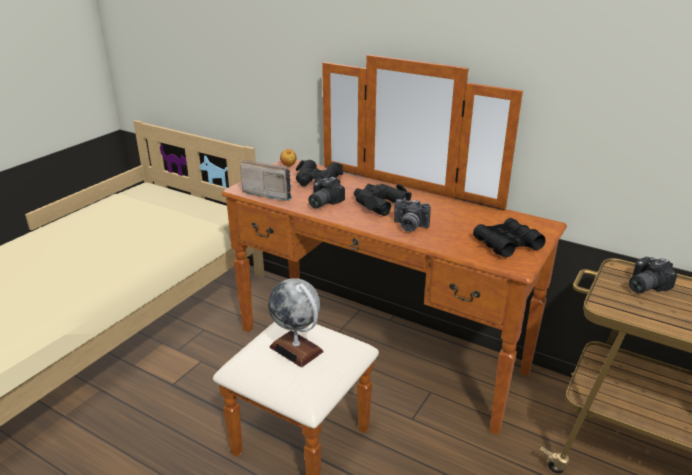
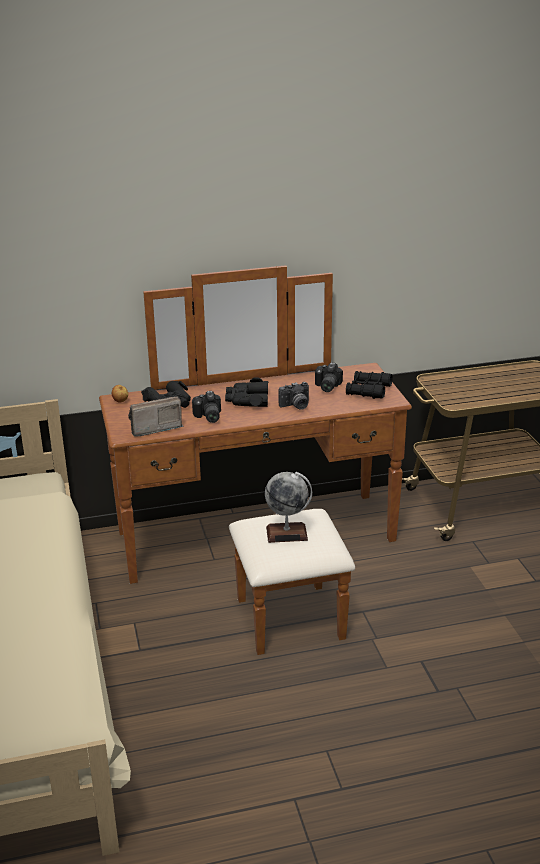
camera: 45 degrees left, 0 degrees up
(643, 286) = (453, 384): camera -> camera (326, 386)

